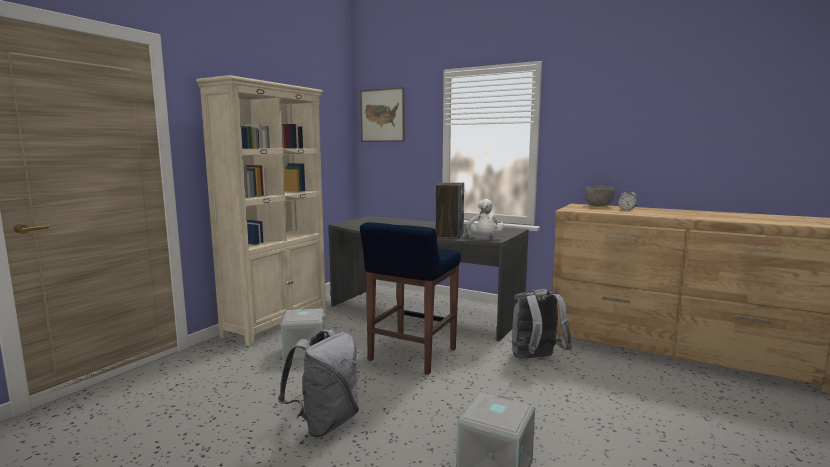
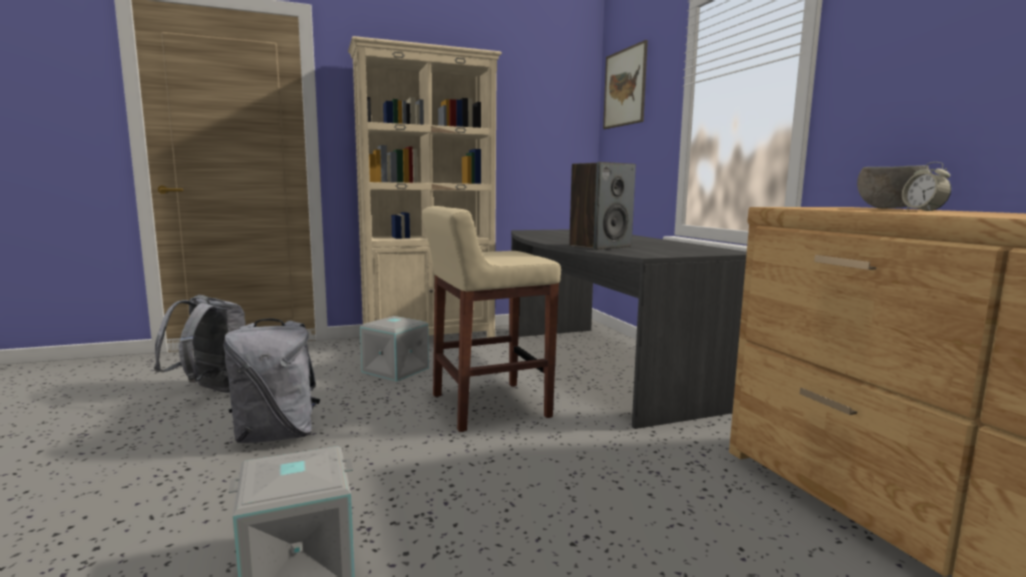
camera: 40 degrees right, 0 degrees up
(411, 355) = (487, 406): blue stool -> beige stool
(484, 238) = (637, 252): white plush toy -> none
(536, 359) = (644, 470): grey backpack -> grey backpack (211, 391)

